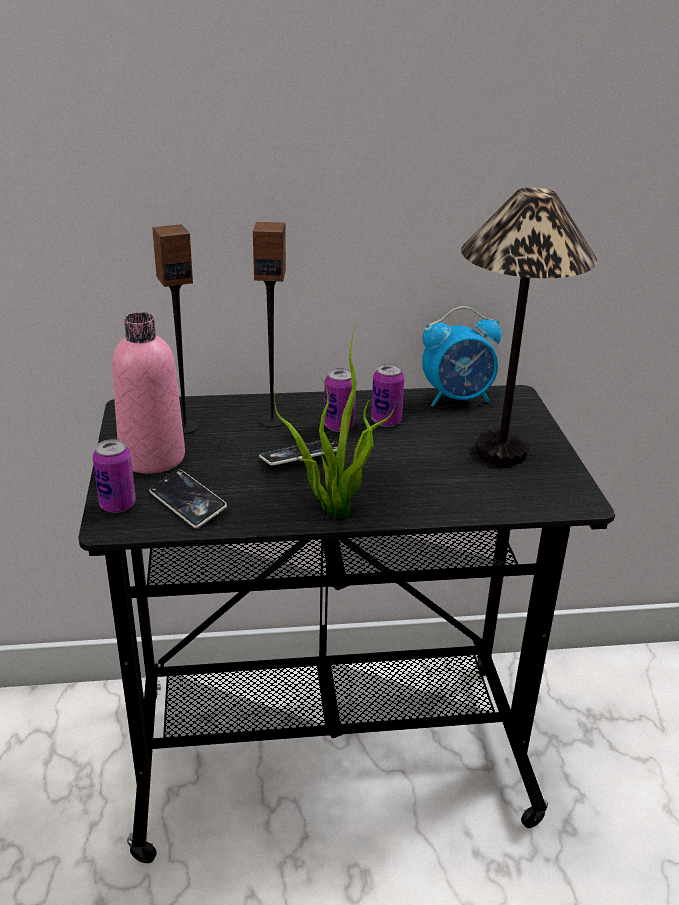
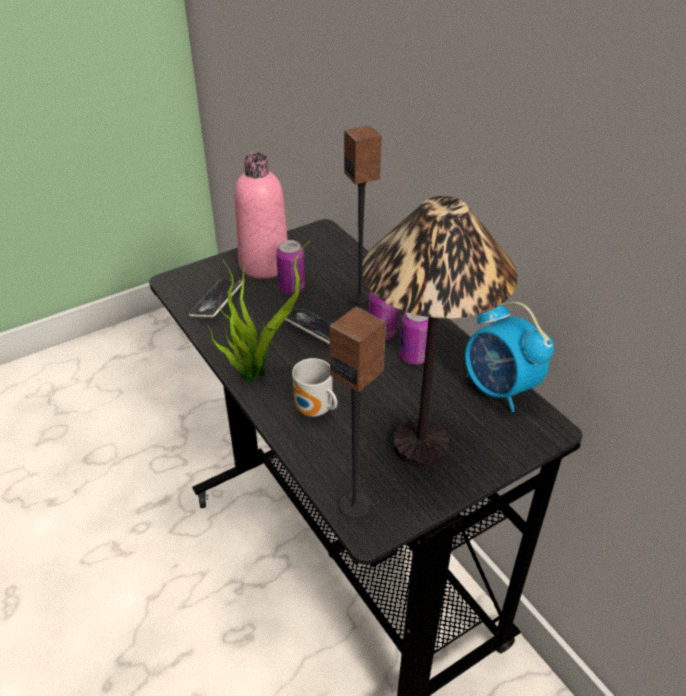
camera: 65 degrees right, 10 degrees up
(117, 505) = (197, 274): can -> can (292, 288)
(185, 427) = (316, 262): speaker -> speaker (354, 505)
(421, 490) = (314, 411): none -> mug

